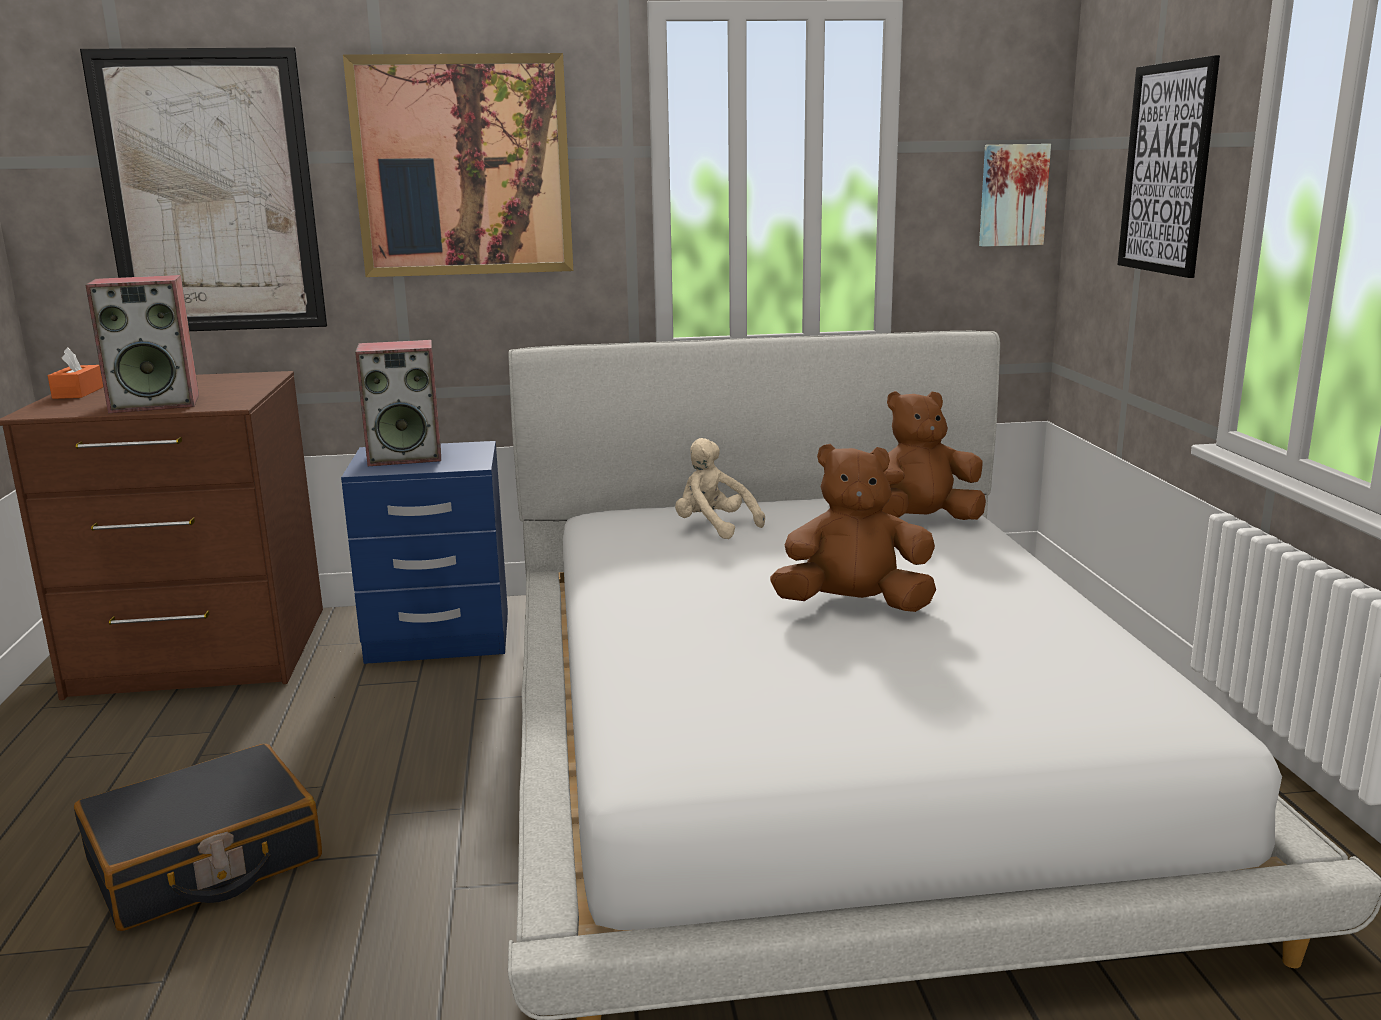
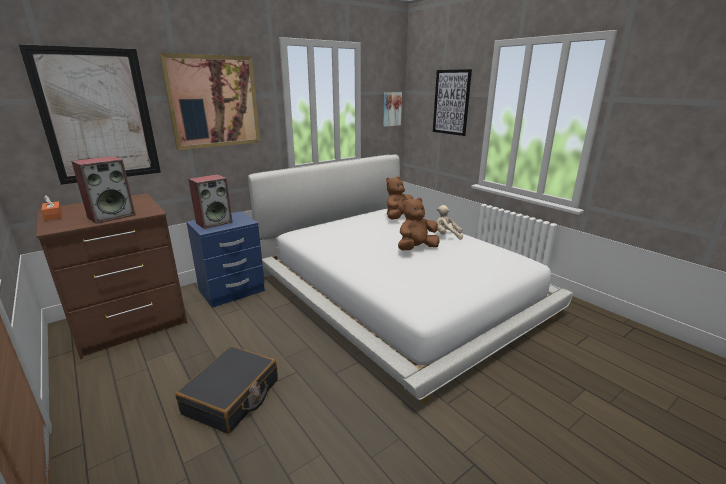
camera: 30 degrees left, 5 degrees up
(713, 527) = (340, 231): beige plush toy -> beige plush toy (446, 236)

